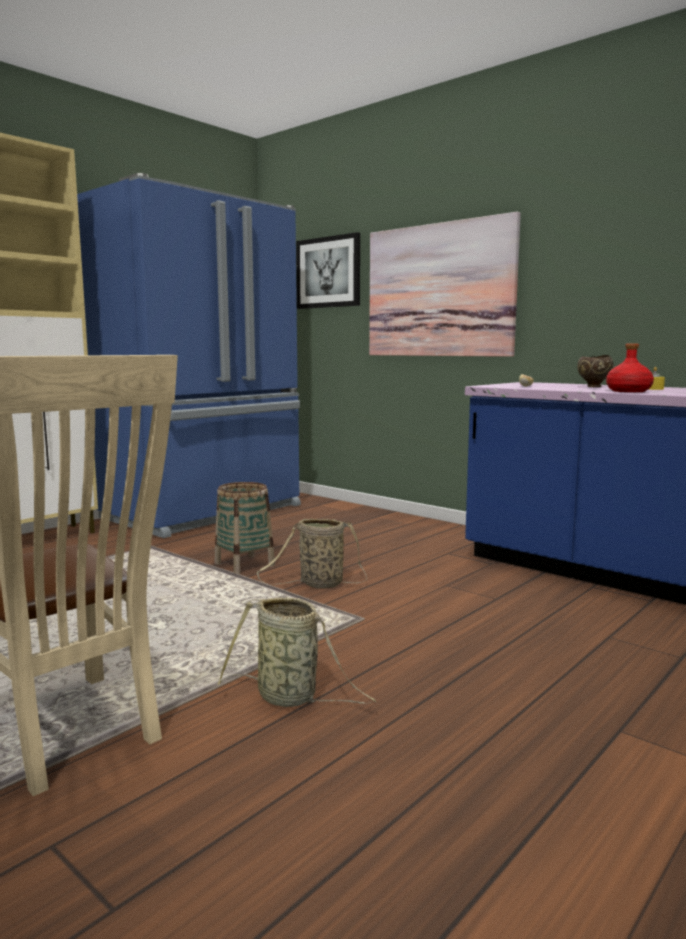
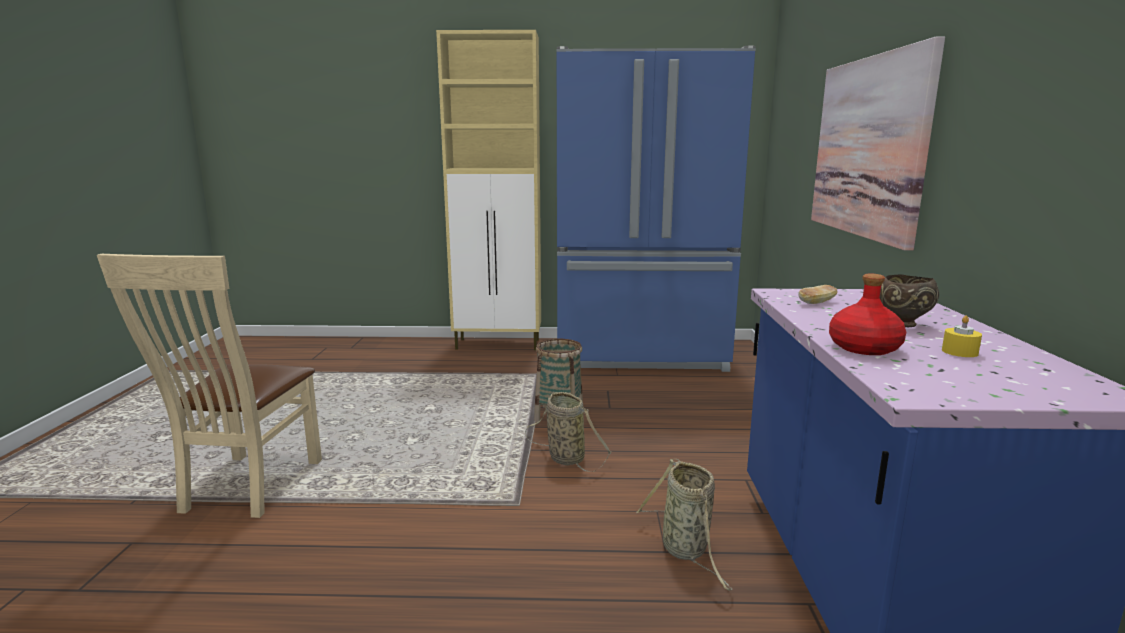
camera: 50 degrees right, 5 degrees up
(291, 698) = (349, 536): basket -> basket (686, 550)
(328, 272) = (803, 116): picture -> none

